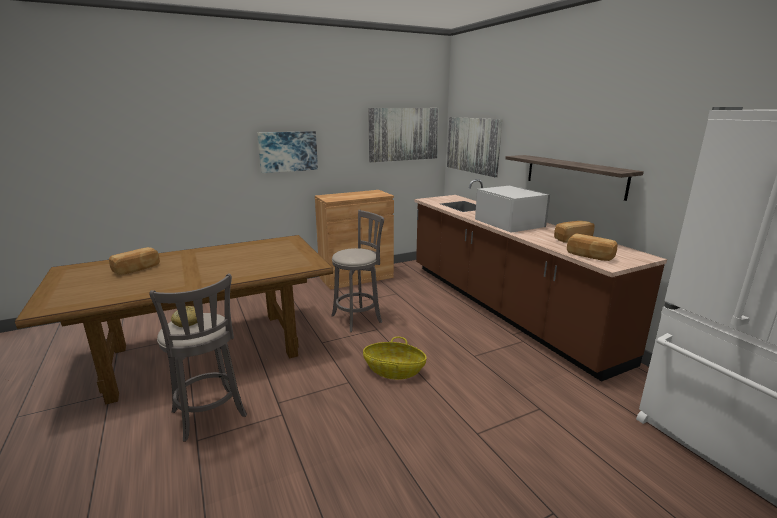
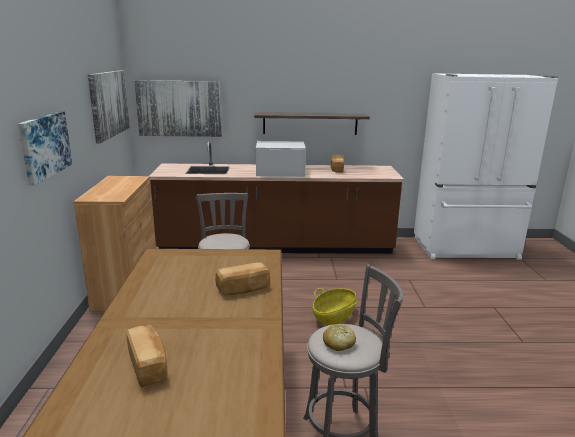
camera: 65 degrees left, 0 degrees up
(589, 256) = (374, 175): bread -> bread (243, 289)

